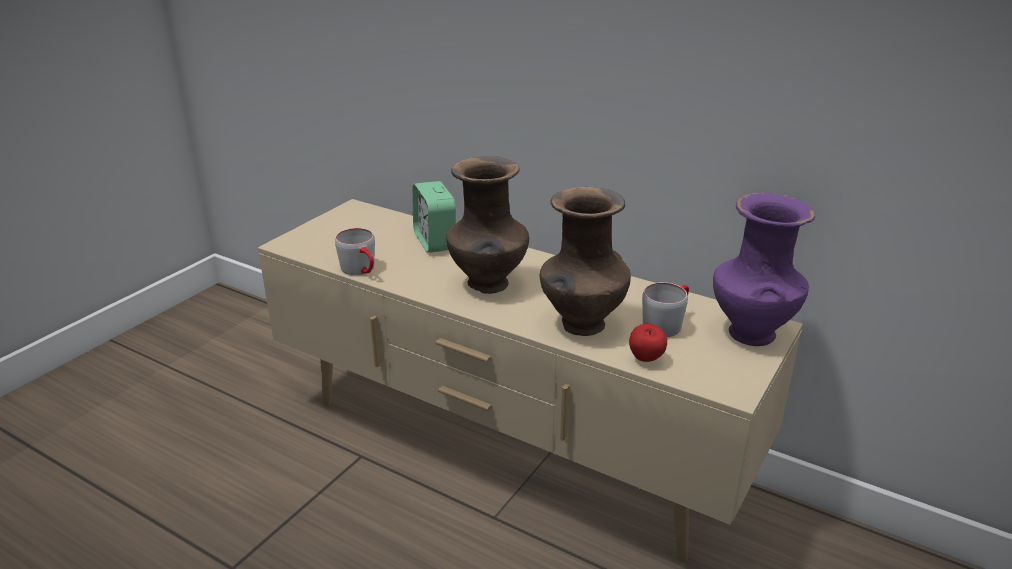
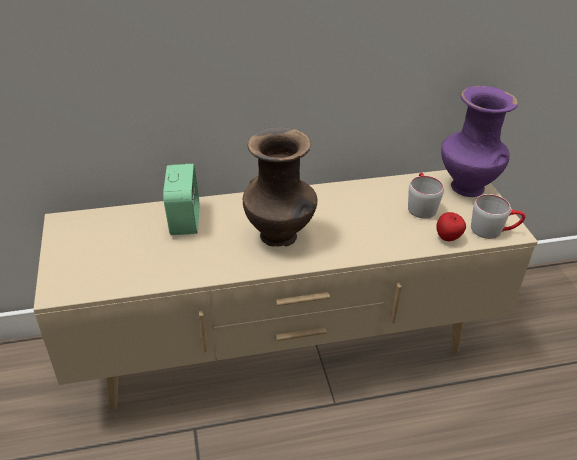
camera: 45 degrees left, 10 degrees up
(362, 271) = (169, 278): grey mug -> grey mug (493, 230)
(435, 241) = (184, 220): alarm clock -> alarm clock turned 120 degrees counterclockwise
(581, 325) = (381, 235): brown vase -> none

